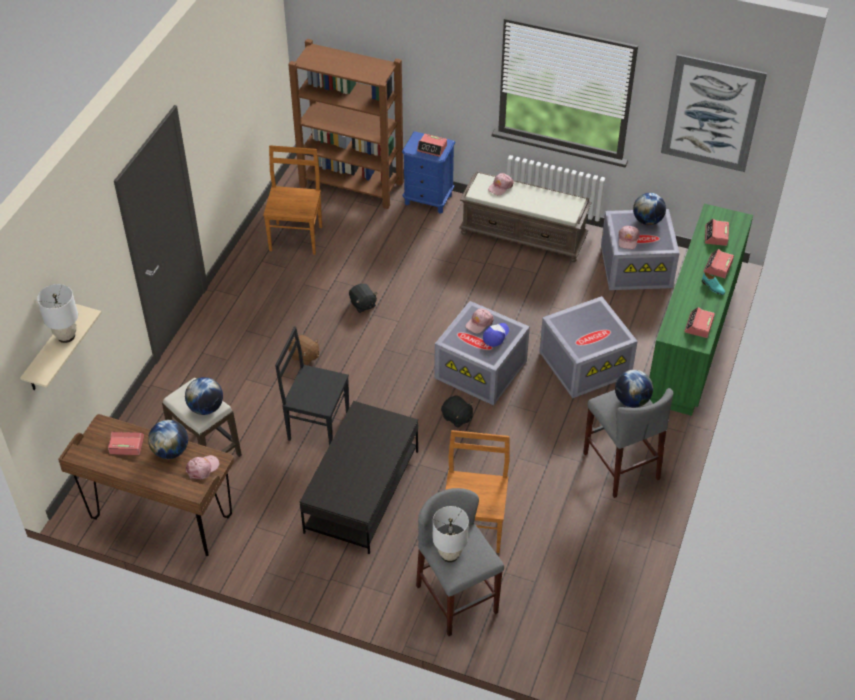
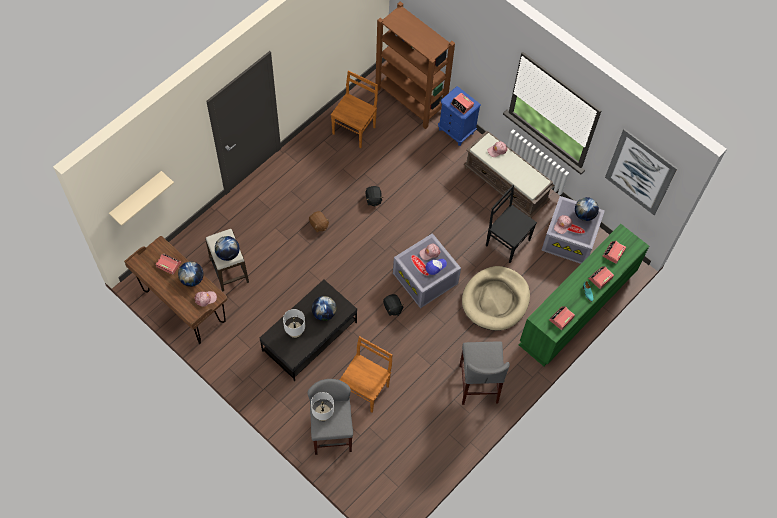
camera: 20 degrees right, 15 degrees up
(66, 336) = (146, 193): white table lamp -> white table lamp (295, 333)
(316, 425) = (303, 278): black chair -> black chair (507, 241)
(585, 362) = (495, 300): grey storage box -> beige dog bed
(631, 400) = (489, 354): globe -> globe (324, 313)

